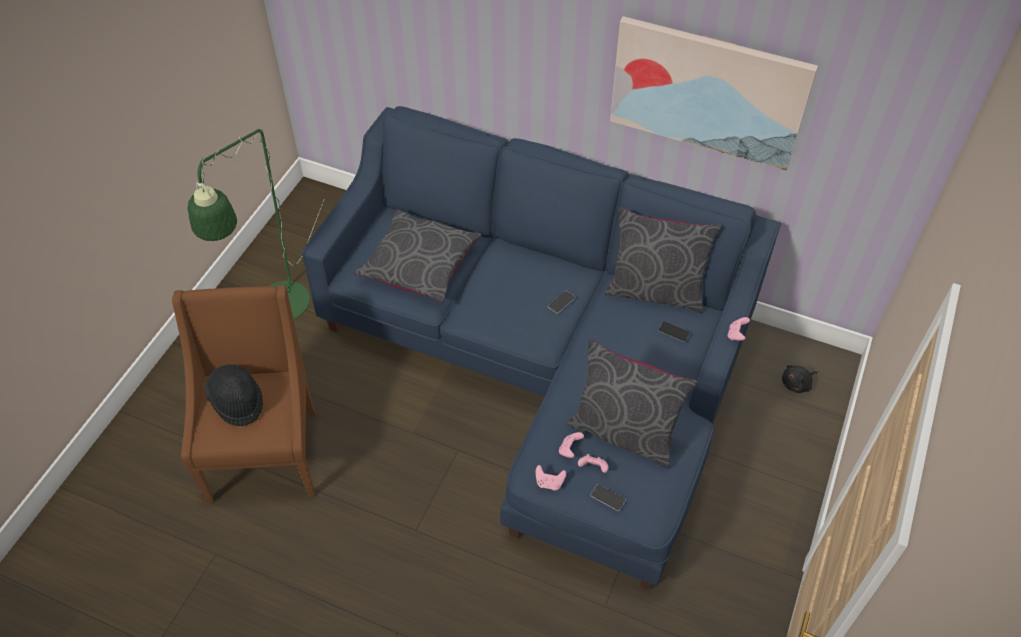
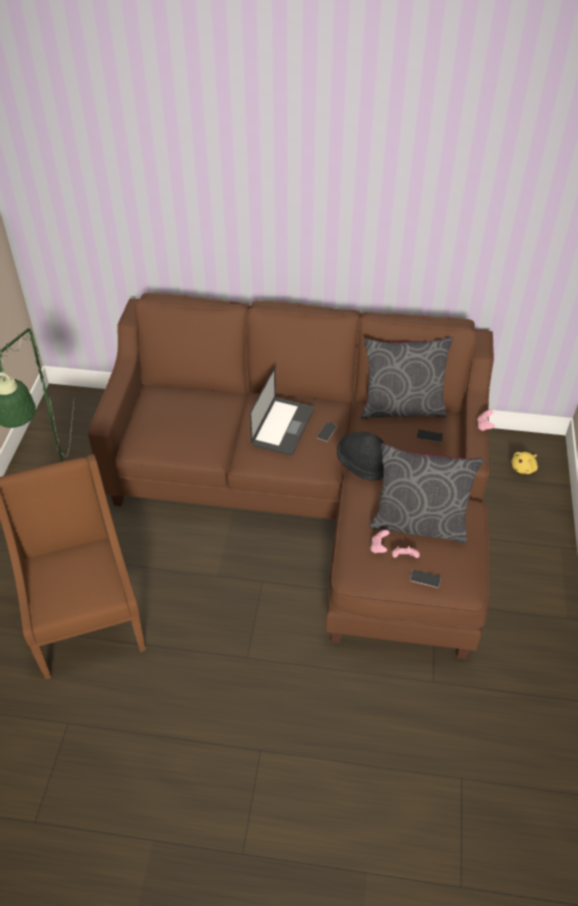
camera: 15 degrees left, 5 degrees down
(237, 401) = (63, 574): black hat -> black hat (362, 463)
(419, 264) = (193, 425): grey pillow -> none
(514, 286) = (283, 427): none -> laptop
(547, 364) = (315, 495): blue sofa -> brown sofa
(549, 482) = (371, 578): pink game controller -> none
(708, 92) = (421, 227): picture -> none
(797, 384) = (524, 468): black plush toy -> yellow plush toy

